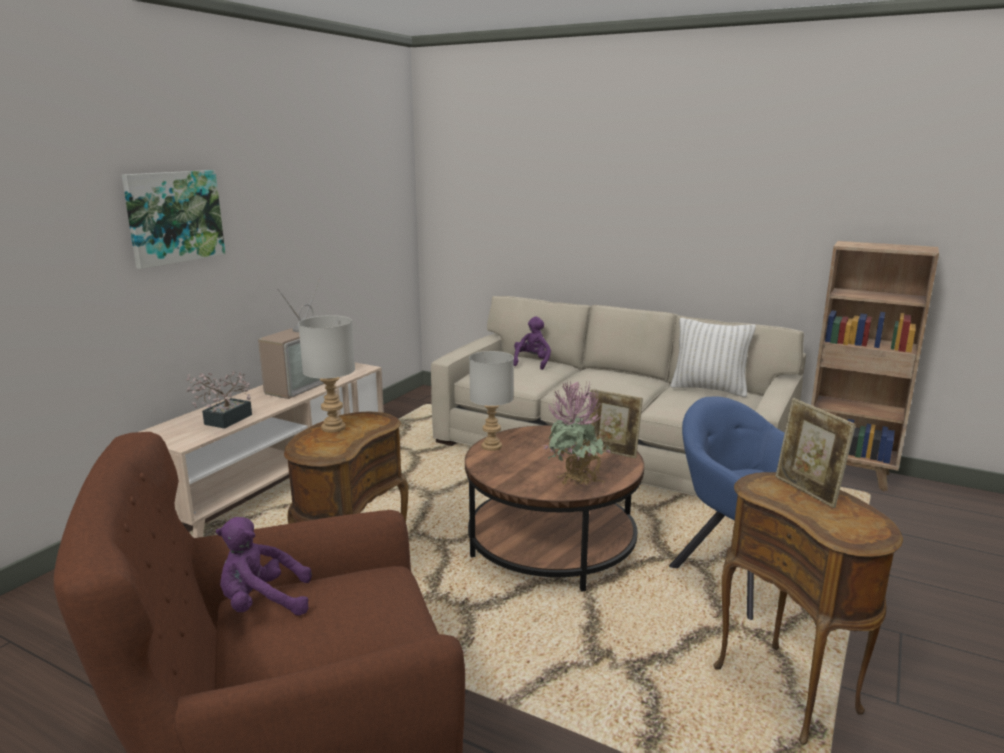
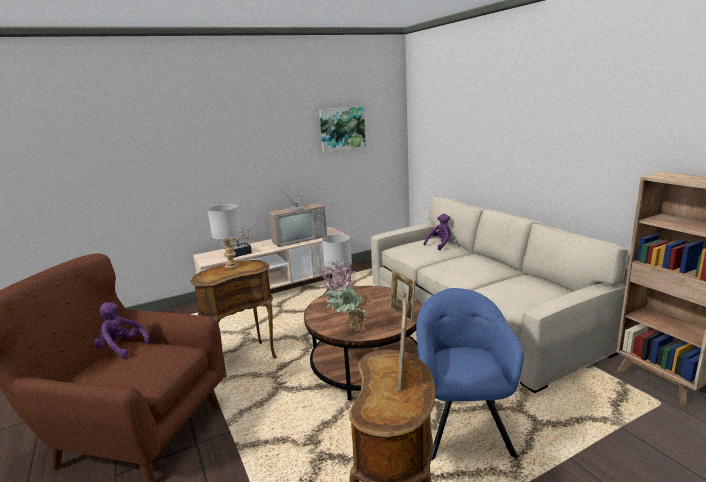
camera: 35 degrees right, 0 degrees up
(174, 217) = (224, 145): picture -> picture (342, 128)
(709, 389) = (539, 283): white pillow -> none

